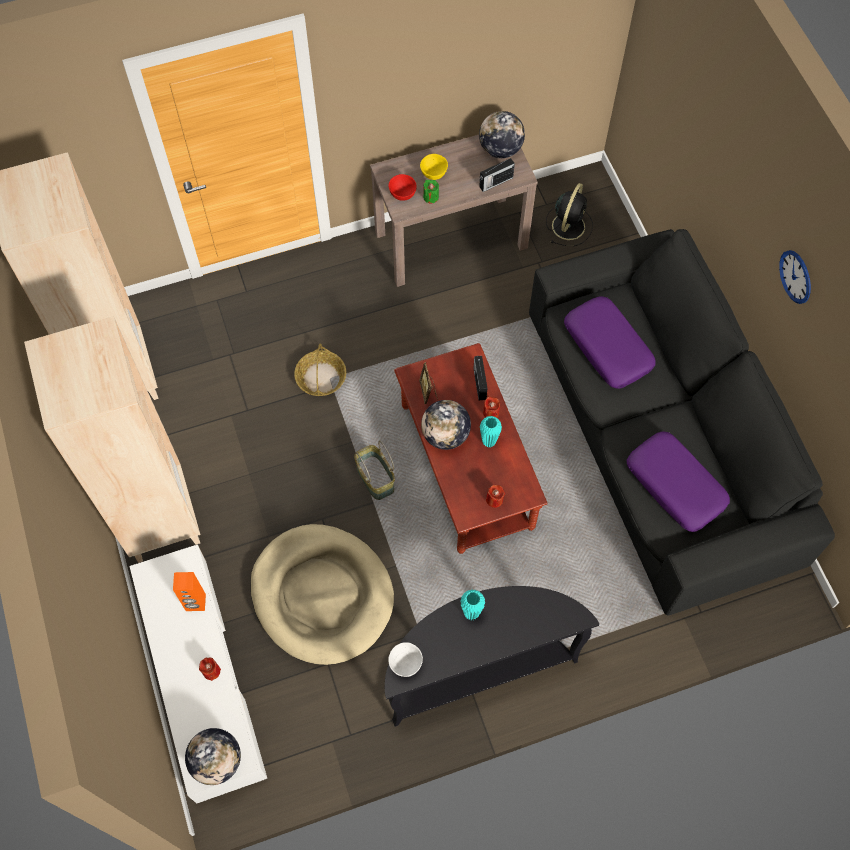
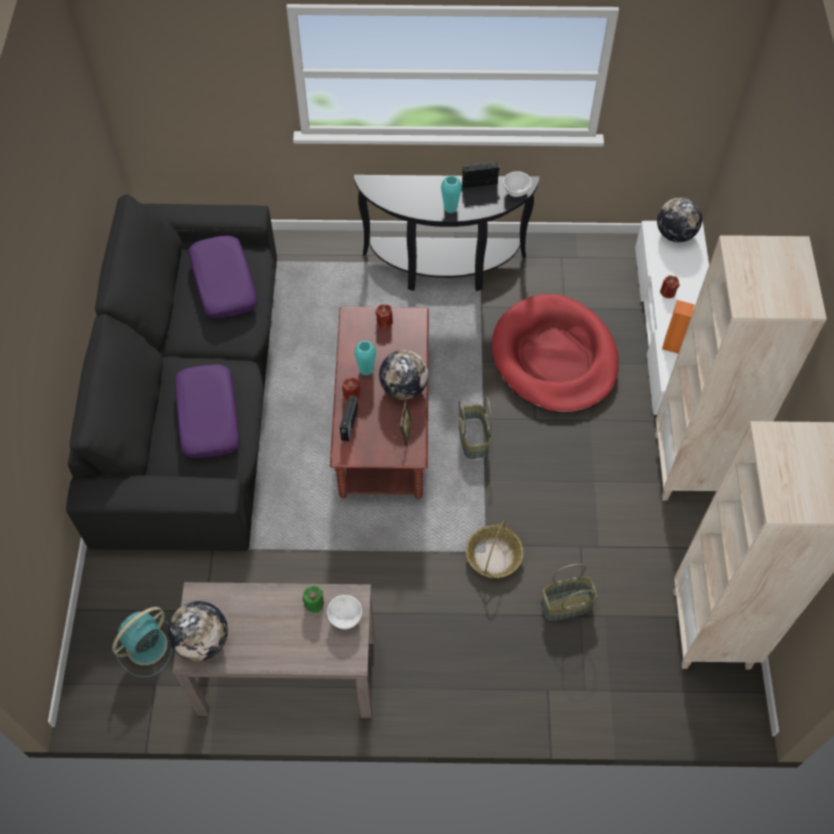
camera: 160 degrees left, 5 degrees down
(247, 357) = (566, 605): none -> basket
(322, 595) = (554, 358): beige dog bed -> red dog bed
(402, 194) = (345, 618): red bowl -> white bowl
(433, 174) = (297, 633): yellow bowl -> none
(495, 182) = (231, 597): radio -> radio (480, 183)
(569, 225) = (145, 647): black fan -> turquoise fan
(795, 276) = (47, 241): wall clock -> none

